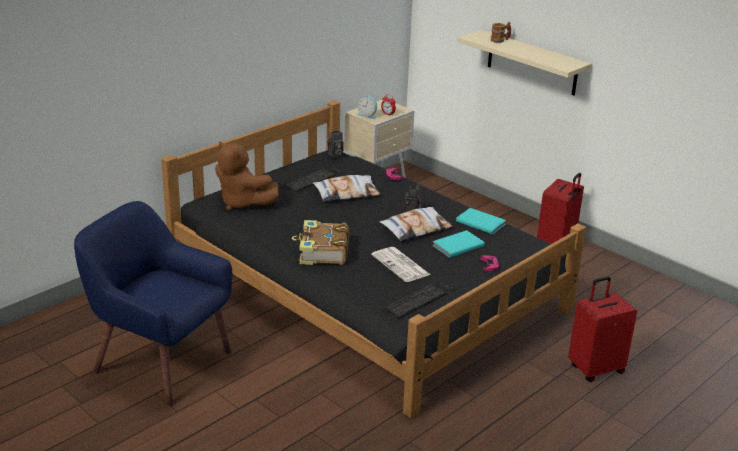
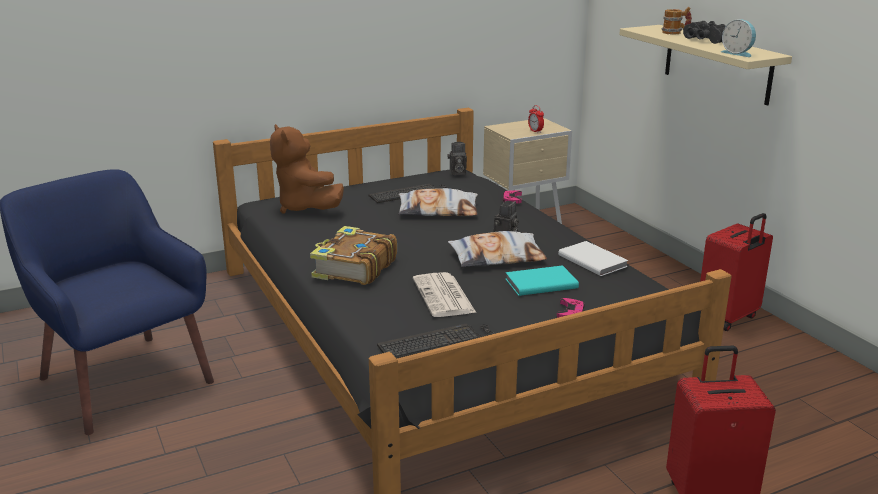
camera: 20 degrees right, 5 degrees down
(367, 115) = (509, 130): alarm clock -> alarm clock (738, 53)
(480, 222) = (593, 260): turquoise book -> white book
(525, 49) = (704, 40): none -> black binoculars

